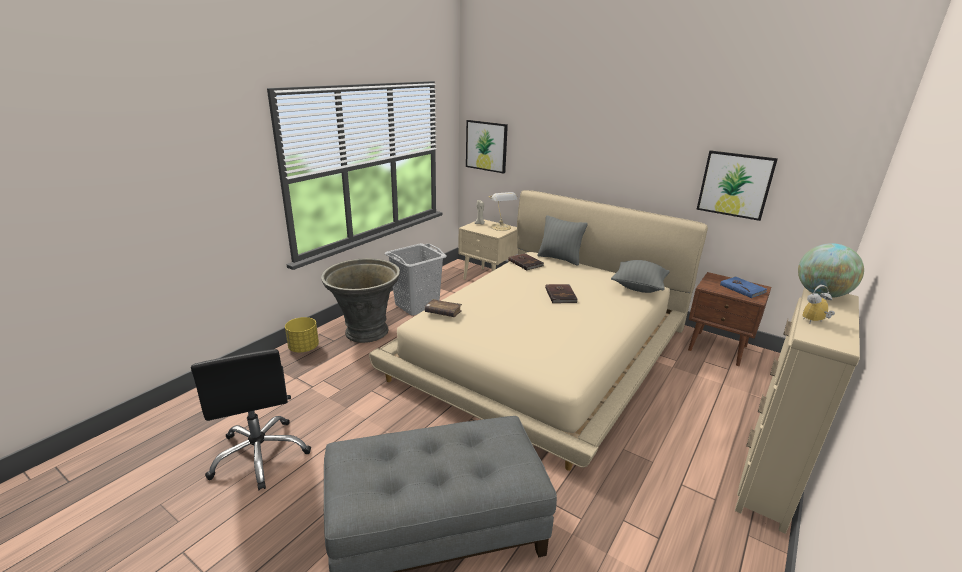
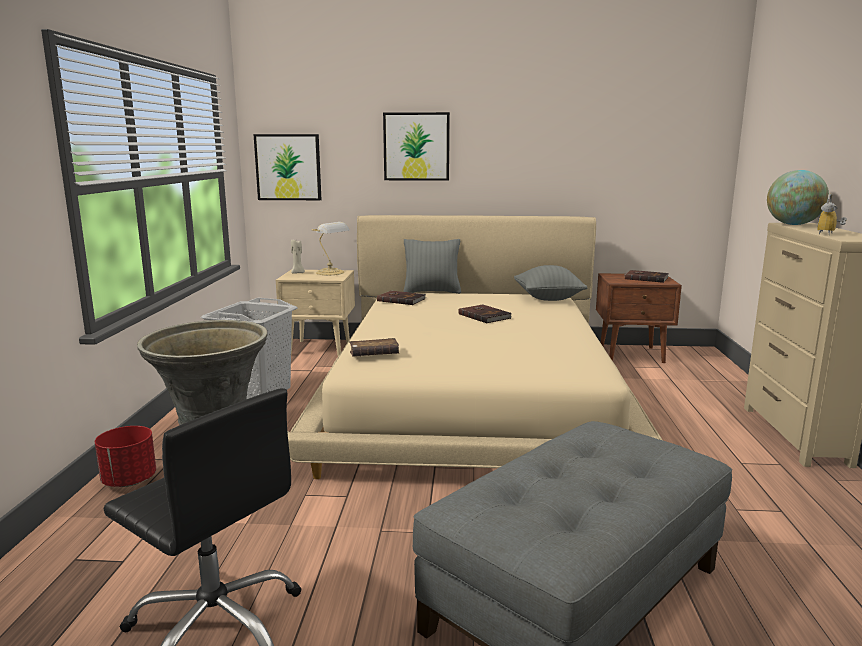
camera: 30 degrees left, 10 degrees down
(303, 348) = (129, 481): yellow planter -> red planter
(735, 185) = (610, 170): picture -> picture (416, 146)
(742, 288) = (646, 278): blue book -> brown book

